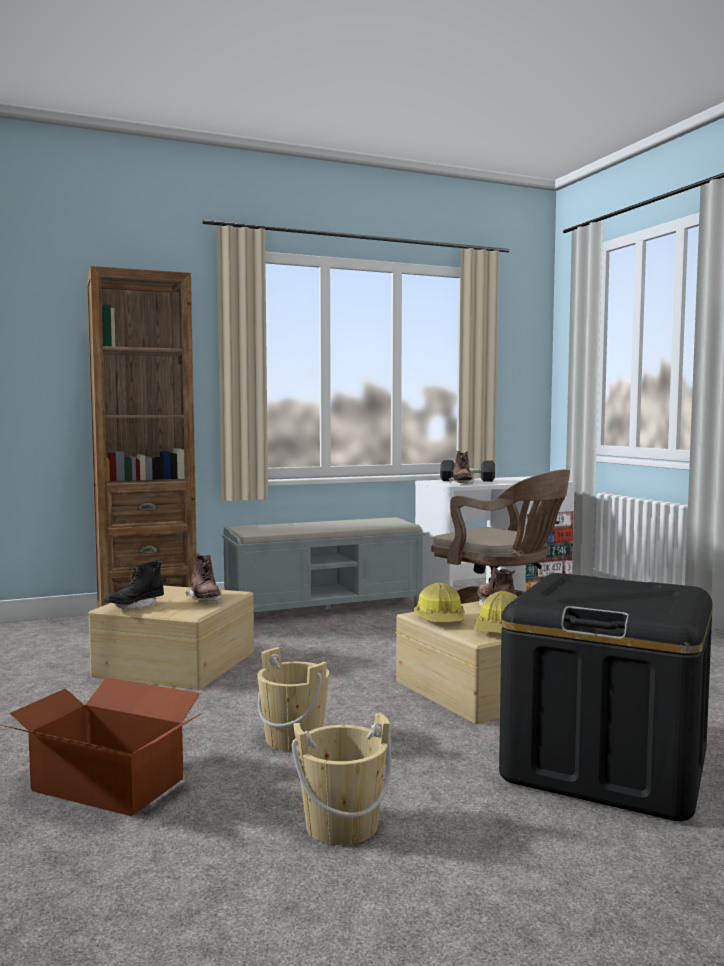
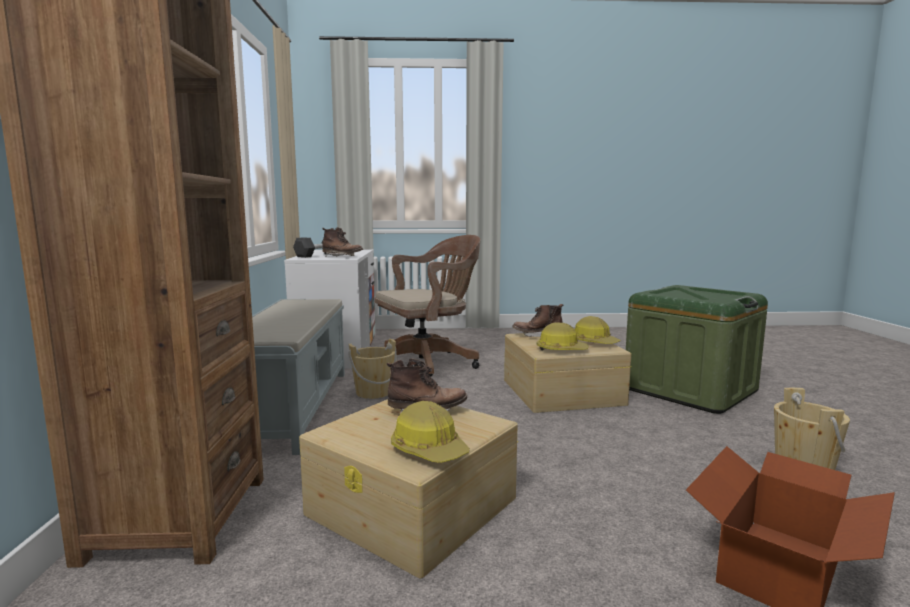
camera: 70 degrees left, 5 degrees up
(135, 607) = (429, 450): black boot -> hard hat
(294, 738) = (654, 465): beige bucket -> beige bucket (373, 392)
(605, 765) = (690, 390): black storage box -> green storage box

